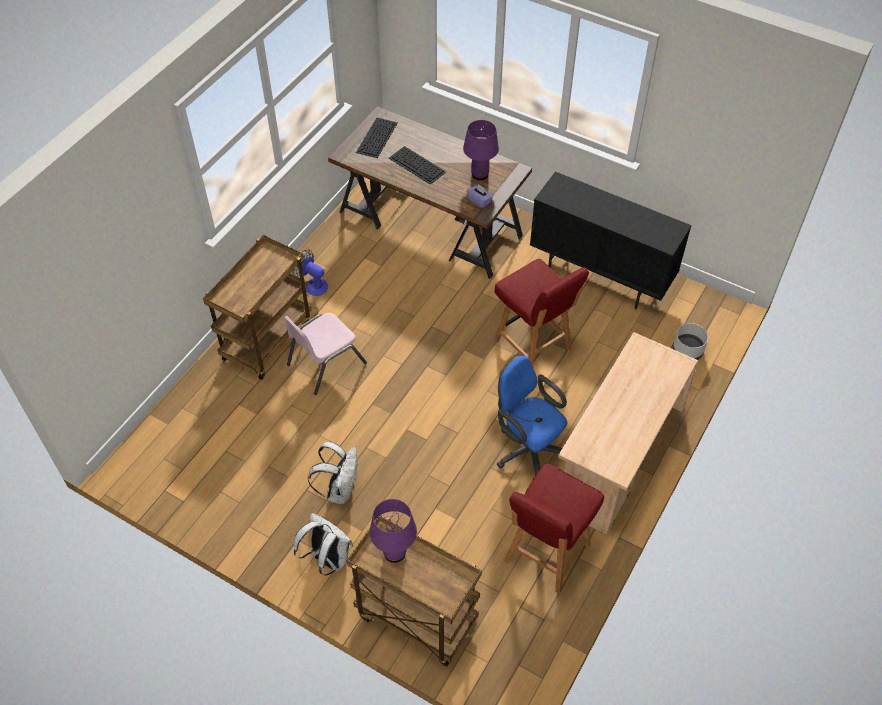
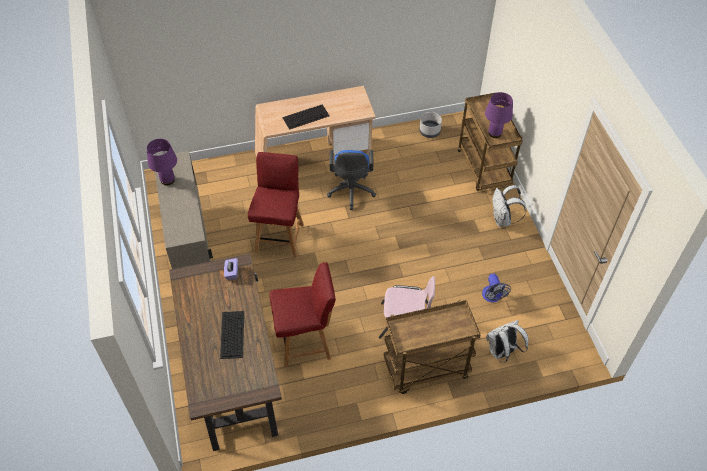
camera: 135 degrees left, 0 degrees up
(312, 285) = (358, 387): fan -> fan (492, 297)
(339, 489) = (466, 246): white backpack -> white backpack (502, 352)
(377, 138) = (228, 384): keyboard -> keyboard (306, 116)
(479, 174) = (205, 292): purple table lamp -> purple table lamp (167, 180)
(546, 554) = (398, 149): red chair -> red chair (306, 343)
(600, 277) = (190, 244): black cabinet -> beige cabinet
(687, 351) = (210, 173): grey planter -> grey planter (429, 131)

